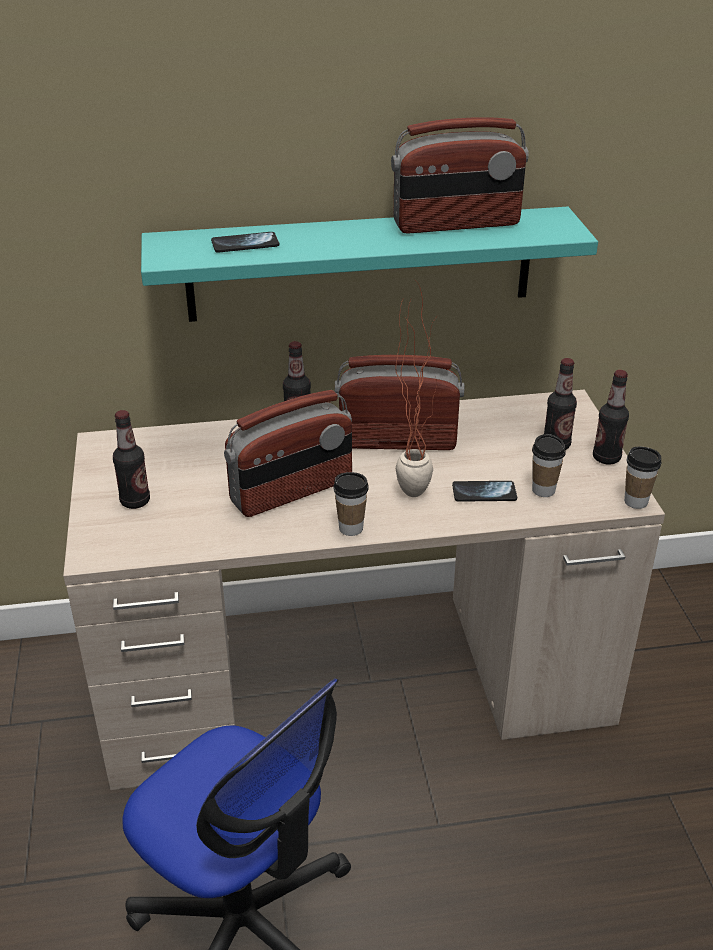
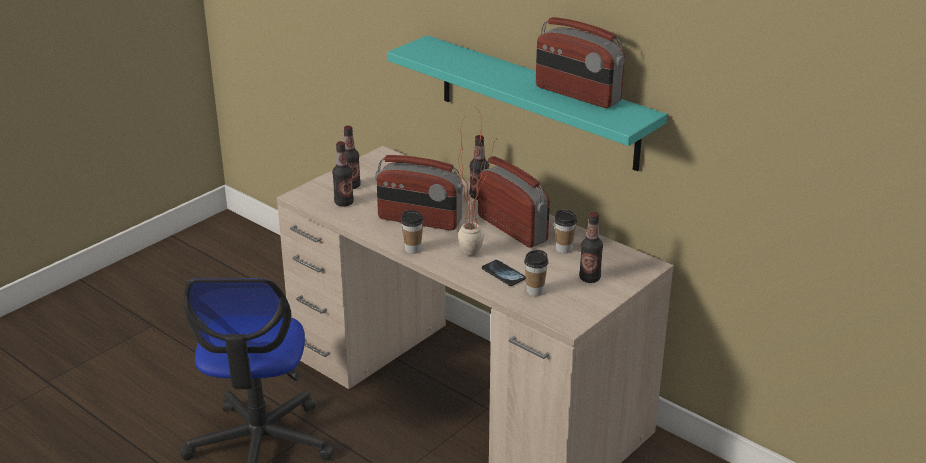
camera: 50 degrees right, 5 degrees down
(245, 244) = (455, 59): phone -> none
(606, 458) = (603, 299): bottle -> bottle (344, 203)
(635, 501) = (571, 325): cup -> cup (564, 249)

